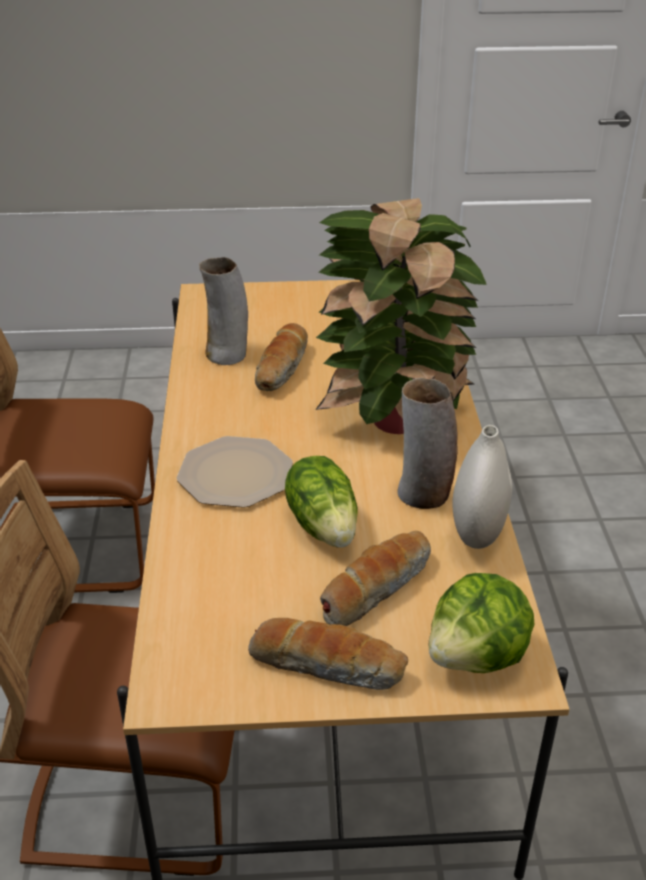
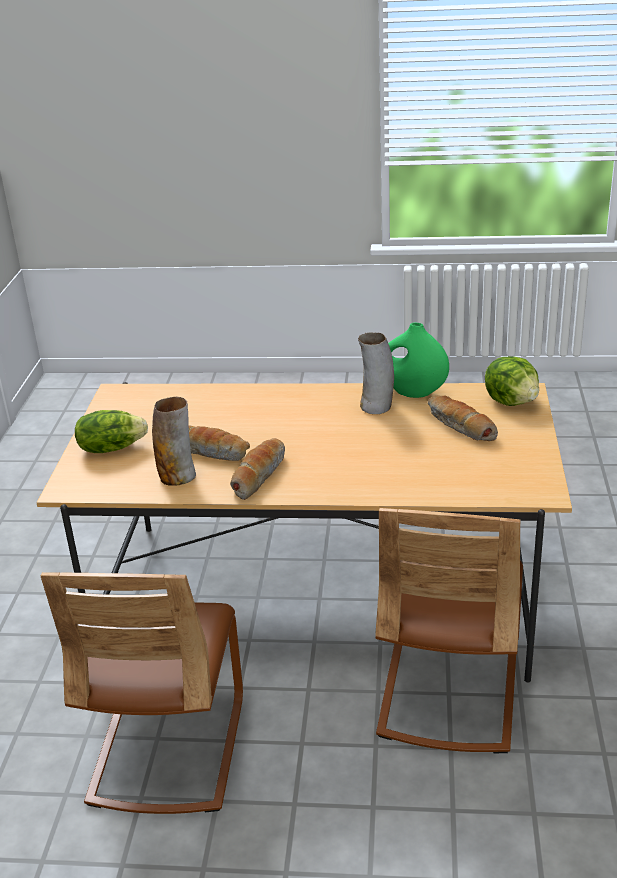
camera: 80 degrees left, 5 degrees down
(236, 473) = (341, 471): plate -> none
(324, 524) = (401, 440): lettuce -> lettuce (111, 448)
(328, 664) = (520, 443): bread -> bread (258, 475)
(394, 416) = (289, 410): potted plant -> none
(478, 529) = (412, 392): white vase -> green vase

